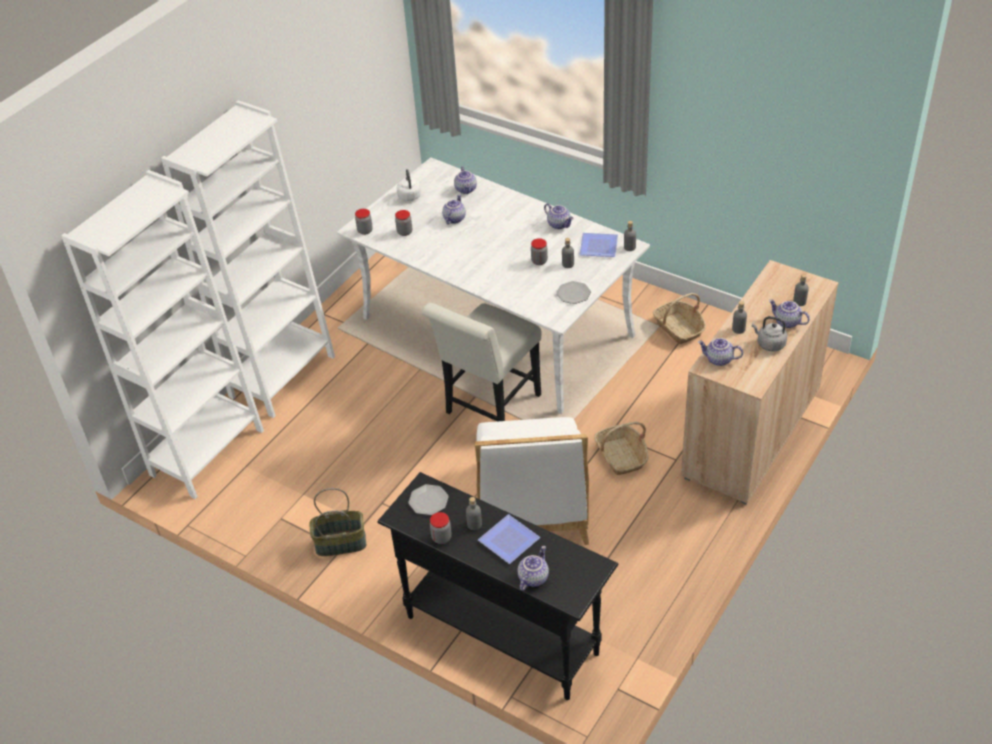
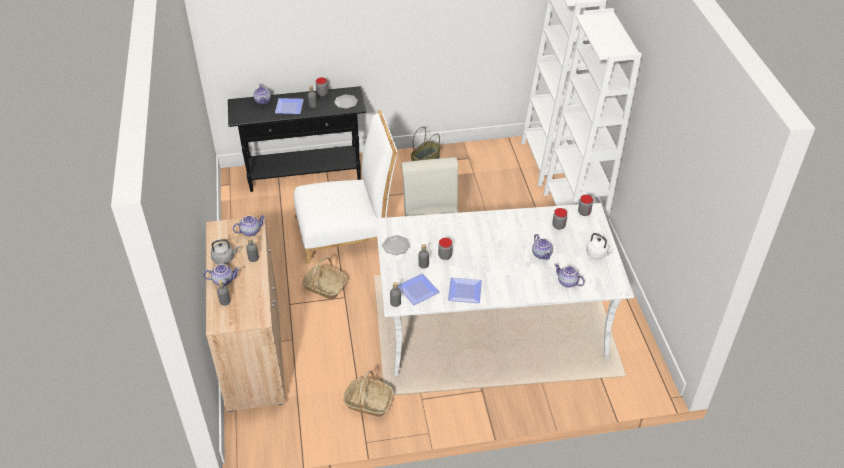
camera: 135 degrees right, 0 degrees up
(532, 509) = (347, 231): white chair -> white chair turned 120 degrees clockwise
(559, 224) = (466, 292): teapot -> plate

